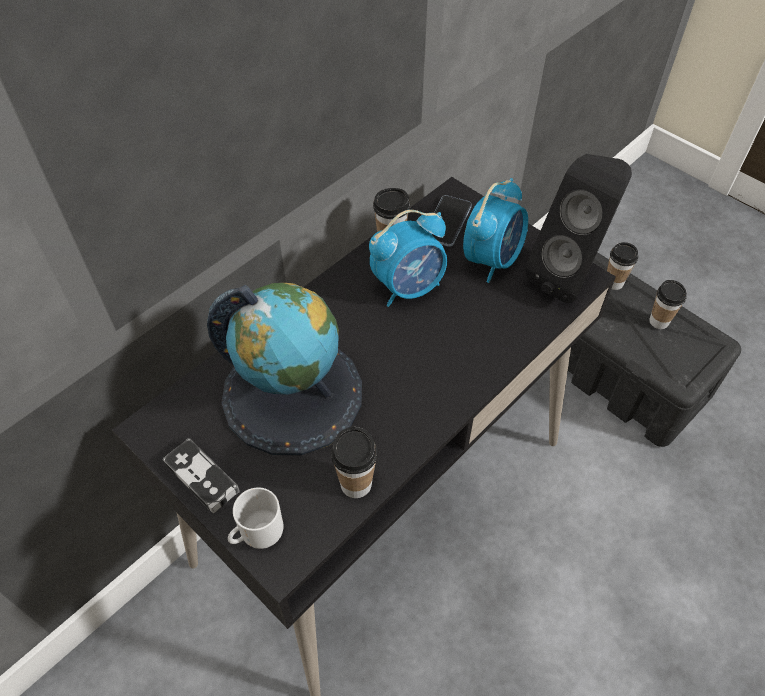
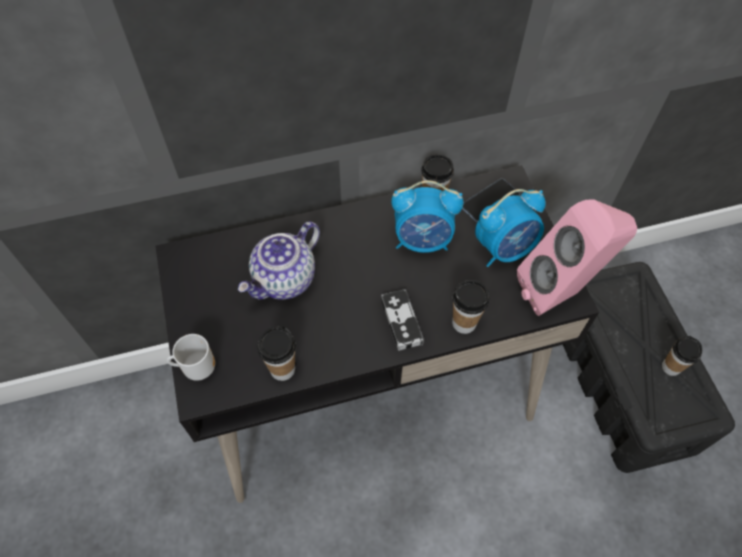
camera: 30 degrees right, 5 degrees up
(202, 477) = (188, 309): game controller -> game controller (401, 321)
(293, 393) = (285, 280): globe -> teapot
(570, 274) = (560, 292): black speaker -> pink speaker
(614, 283) = (653, 315): cup -> cup (464, 323)

